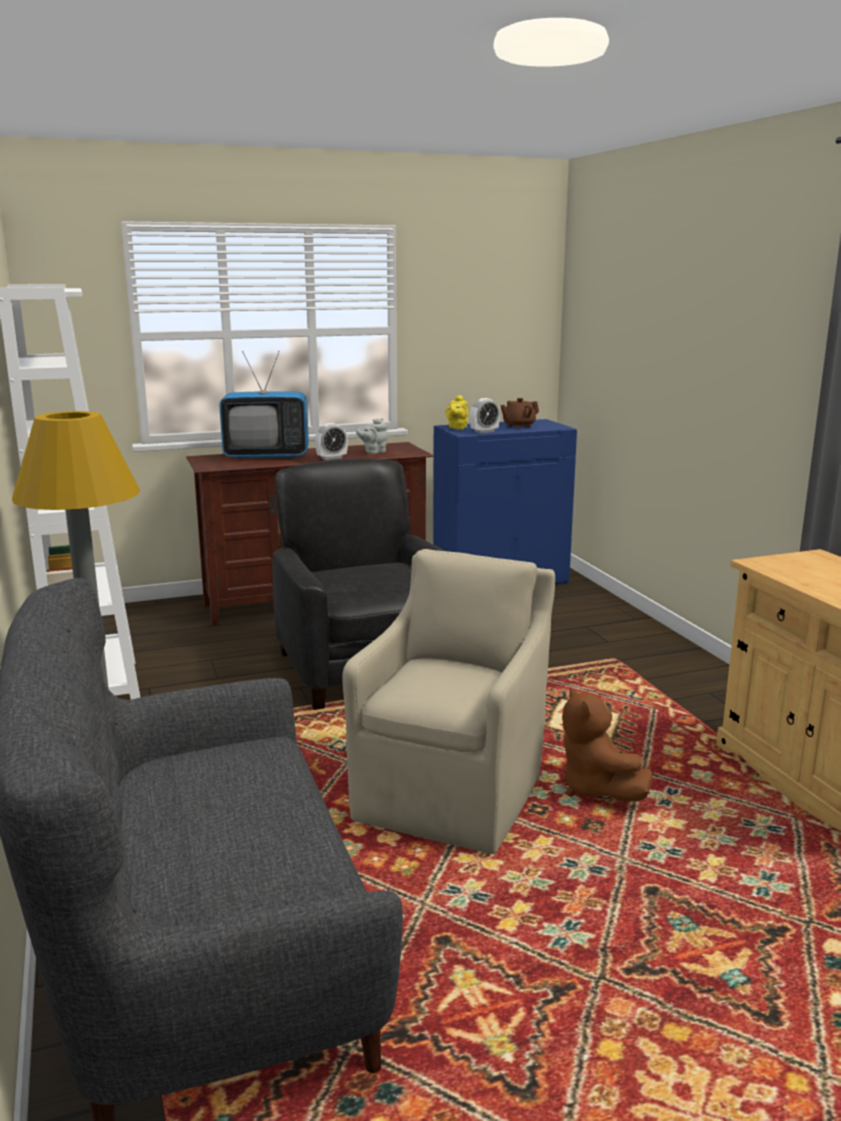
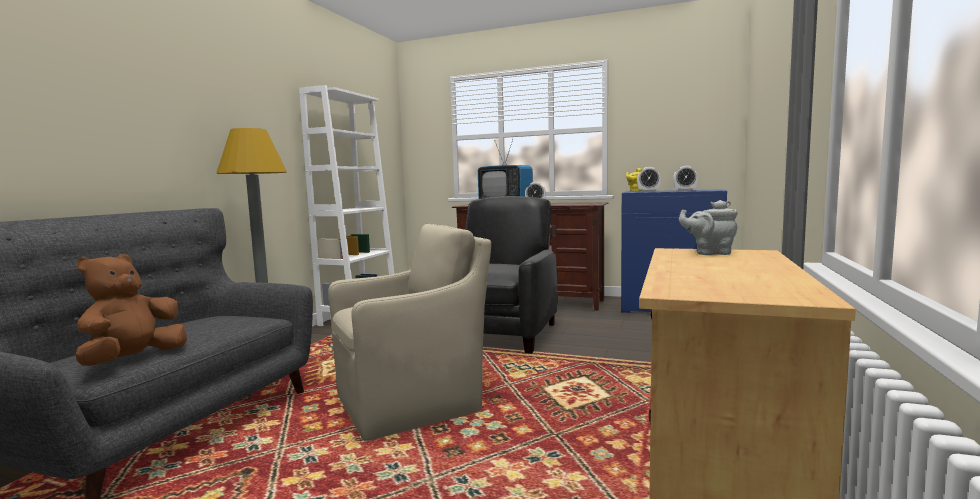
camera: 40 degrees right, 10 degrees down
(373, 452) = (569, 203): grey teapot -> grey teapot (710, 253)
(518, 426) = (685, 190): brown teapot -> alarm clock
(596, 789) = (501, 432): brown plush toy -> brown plush toy (133, 360)

